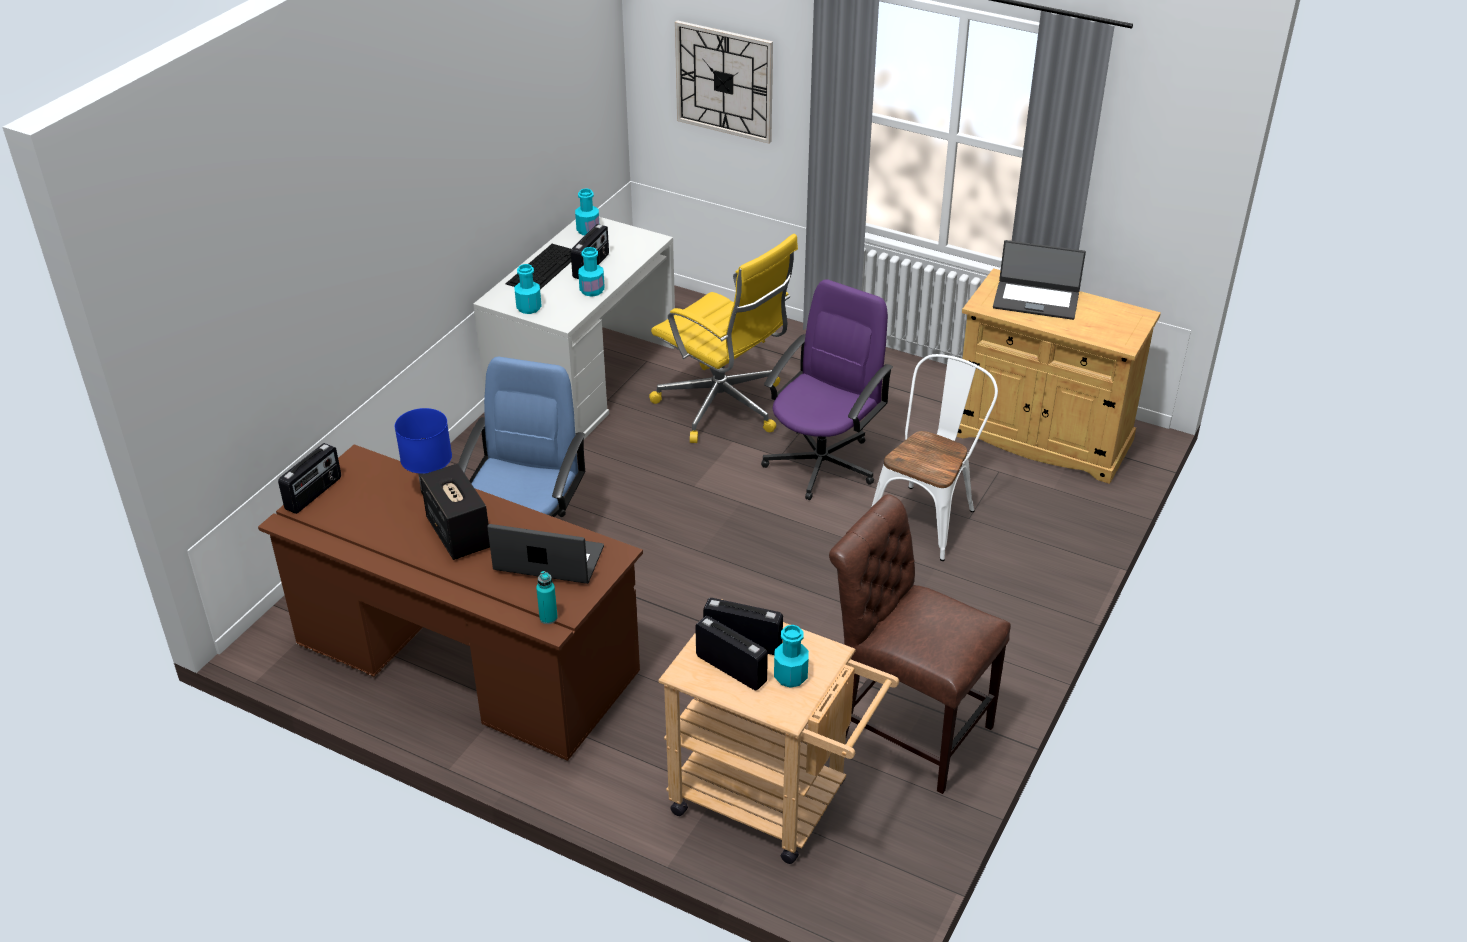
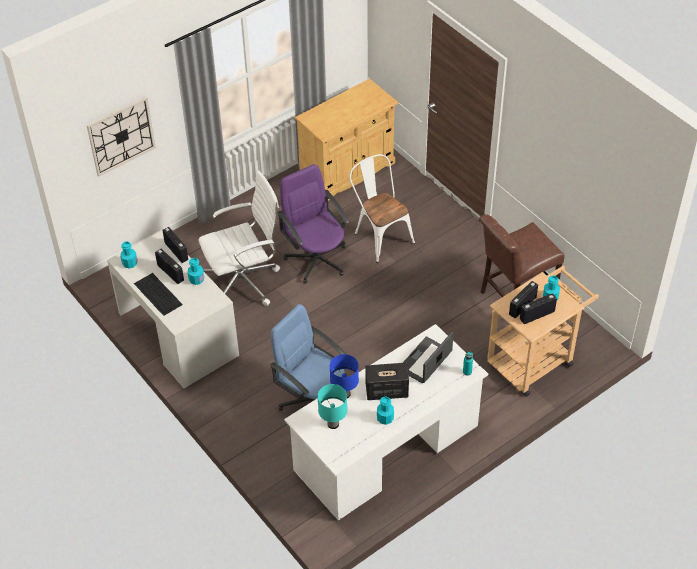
camera: 65 degrees left, 10 degrees up
(314, 494) = (320, 444): radio -> radio (176, 251)
(362, 495) = (332, 424): none -> turquoise table lamp
(466, 660) = (387, 449): brown desk -> white desk
(529, 308) = (196, 311): turquoise bottle -> turquoise bottle (385, 418)
(723, 407) = (244, 282): yellow office chair -> white office chair
(1036, 300) = (333, 114): laptop -> none

